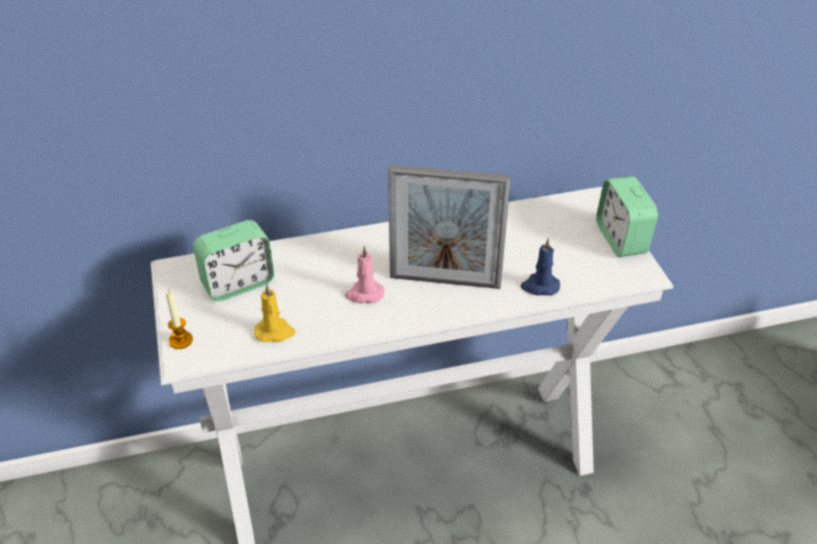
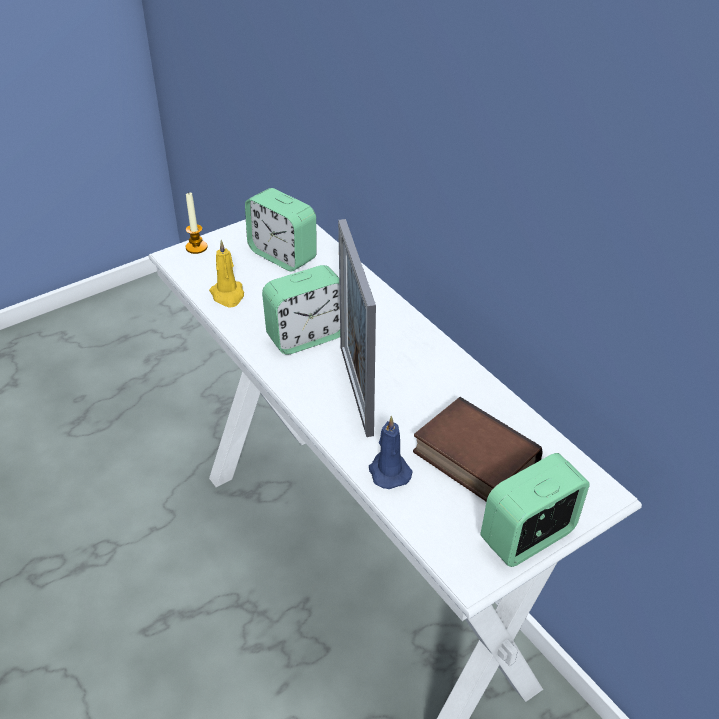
camera: 70 degrees right, 0 degrees up
(364, 294) = (306, 336): pink candle -> alarm clock
(543, 243) = (472, 459): none -> book

